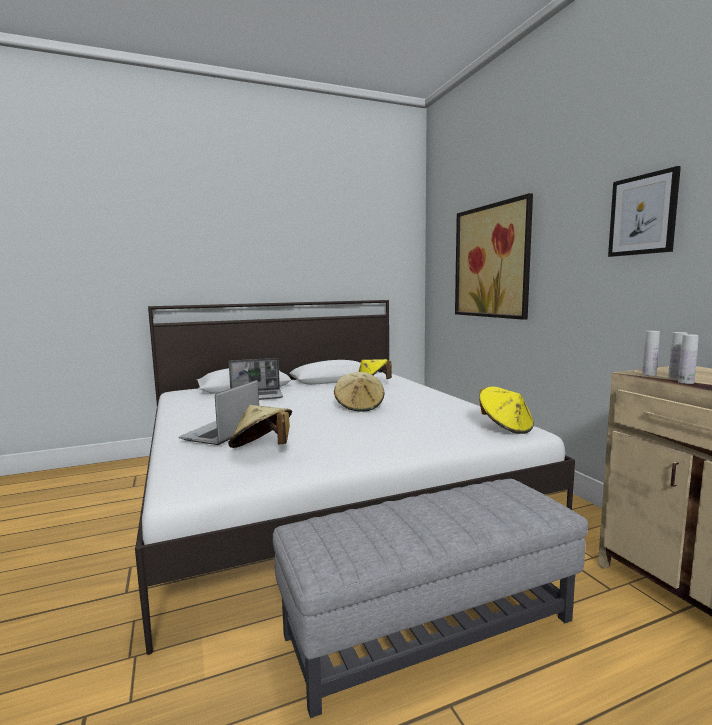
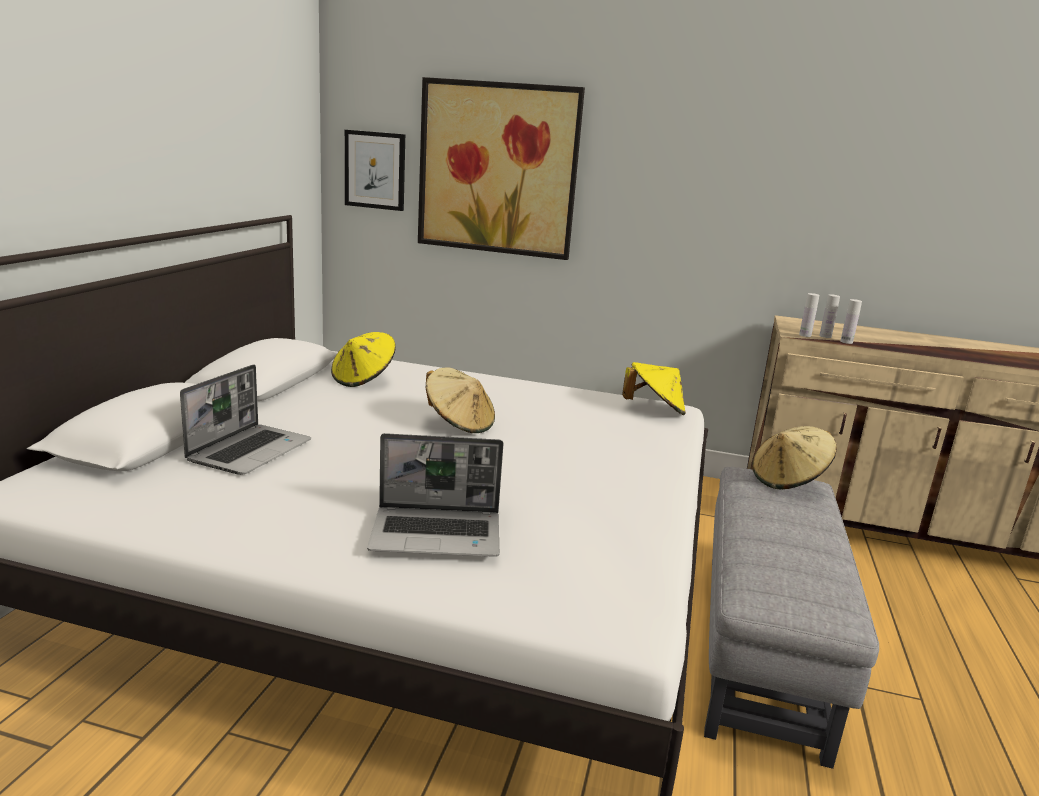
camera: 55 degrees left, 10 degrees up
(222, 433) = (438, 534): laptop -> laptop turned 60 degrees counterclockwise
(262, 449) = (563, 532): beige hat -> beige hat (788, 480)
(642, 215) = (741, 155): picture -> picture (375, 170)

